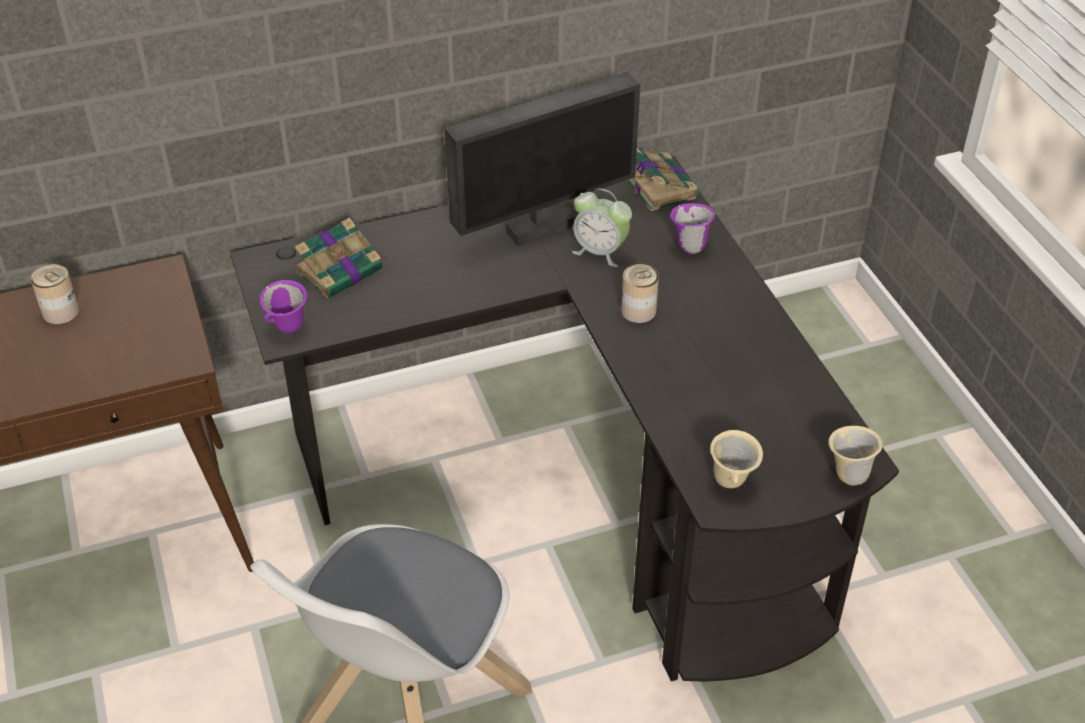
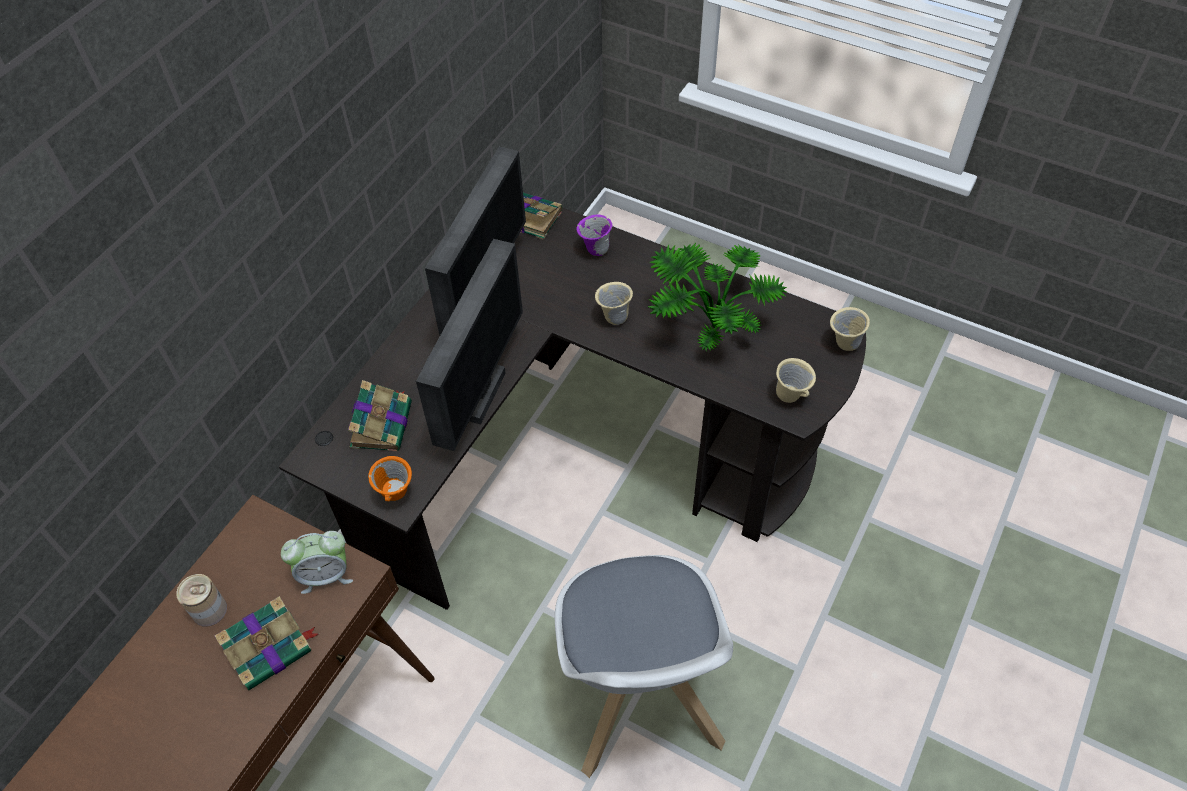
camera: 40 degrees left, 10 degrees up
(67, 366) = (270, 648): none -> book
(288, 329) = (396, 495): purple mug -> orange mug
(445, 299) = (480, 395): none -> monitor
(600, 252) = (543, 291): alarm clock -> alarm clock (325, 575)
(638, 311) = (613, 317): can -> beige mug
(724, 370) = (707, 323): none -> potted plant

